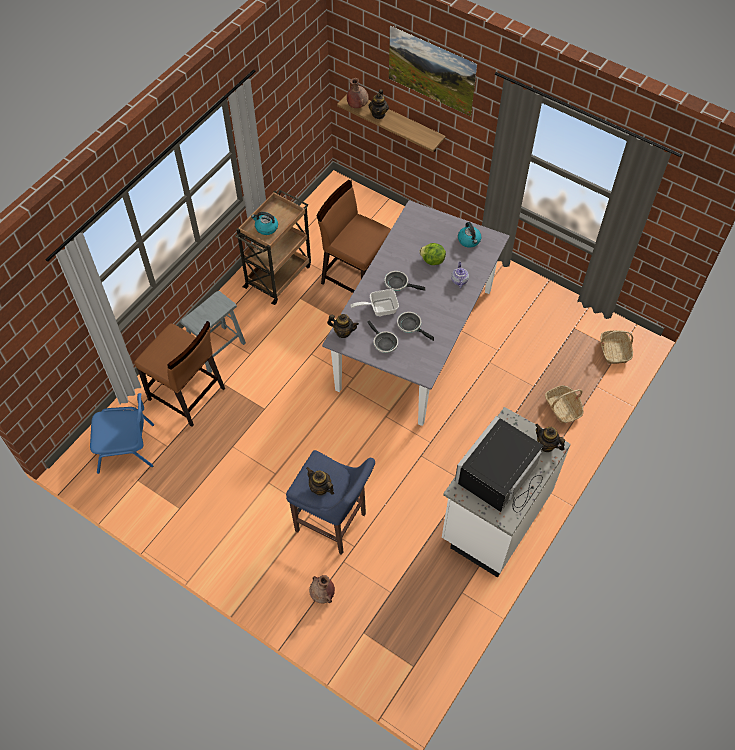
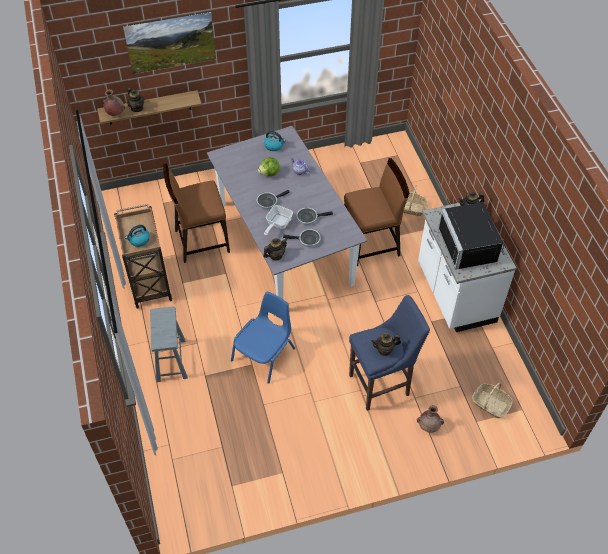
camera: 50 degrees left, 5 degrees down
(127, 448) = (196, 475): blue chair -> blue chair (264, 354)
(187, 395) = (190, 405): brown chair -> brown chair (371, 245)
(614, 351) = (395, 156): basket -> basket (490, 404)

